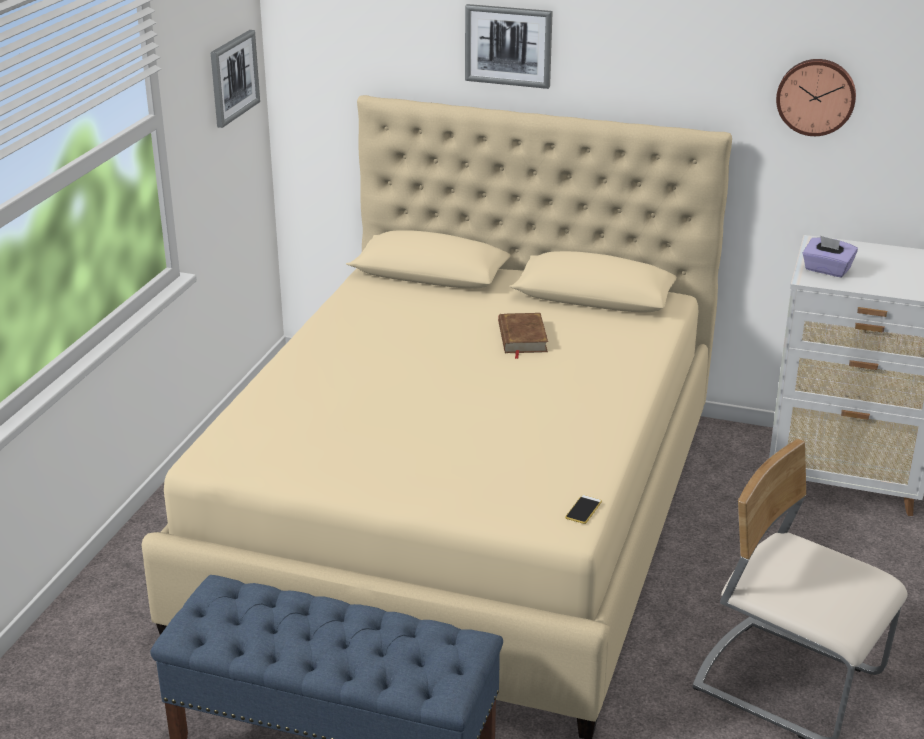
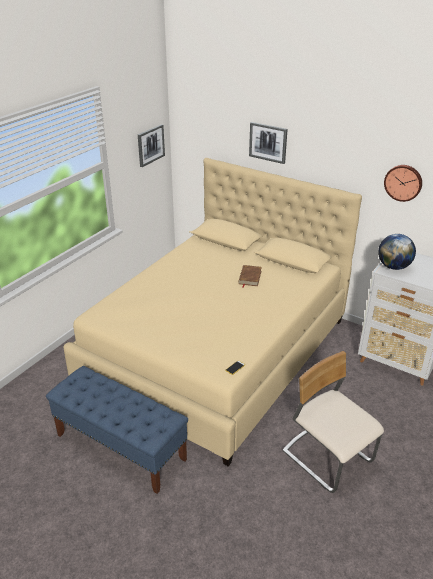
camera: 15 degrees right, 5 degrees up
(827, 270) = (393, 266): purple tissue box -> globe

